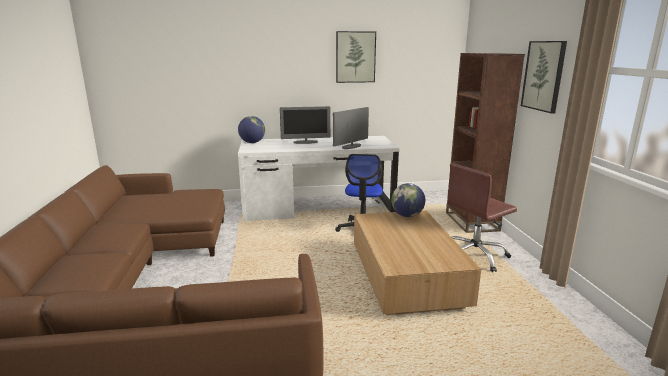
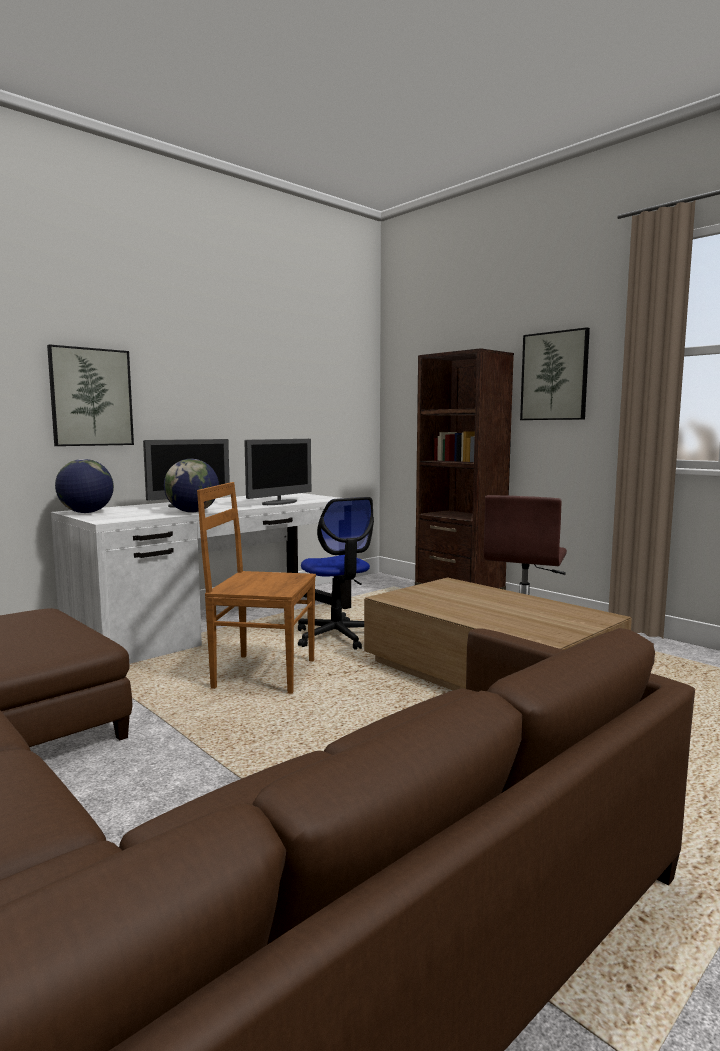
camera: 35 degrees left, 10 degrees down
(299, 241) = (261, 674): none -> brown chair
(351, 146) = (280, 503): monitor -> monitor turned 150 degrees counterclockwise
(355, 57) = (245, 362): picture -> picture (91, 397)
(407, 215) = (438, 586): globe -> globe (192, 512)

